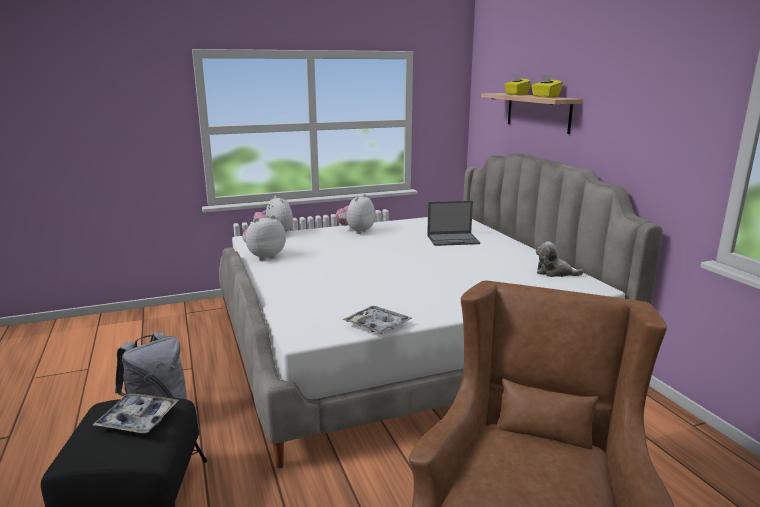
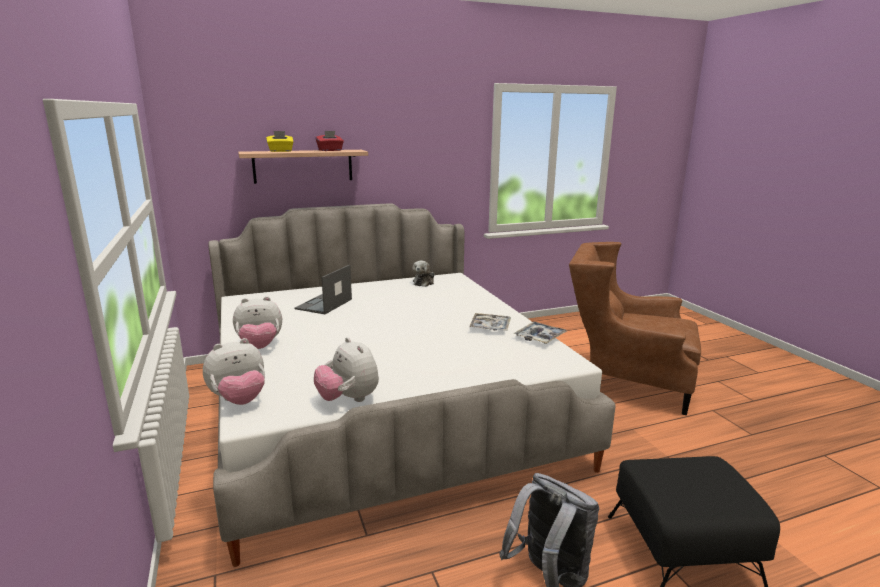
camera: 90 degrees left, 0 degrees up
(138, 419) = (681, 473): tray -> tray (490, 327)
(356, 231) = (260, 346): plush toy -> plush toy turned 45 degrees counterclockwise
(453, 239) = (323, 304): laptop -> laptop turned 150 degrees counterclockwise
(545, 97) = (330, 150): yellow tissue box -> red tissue box

